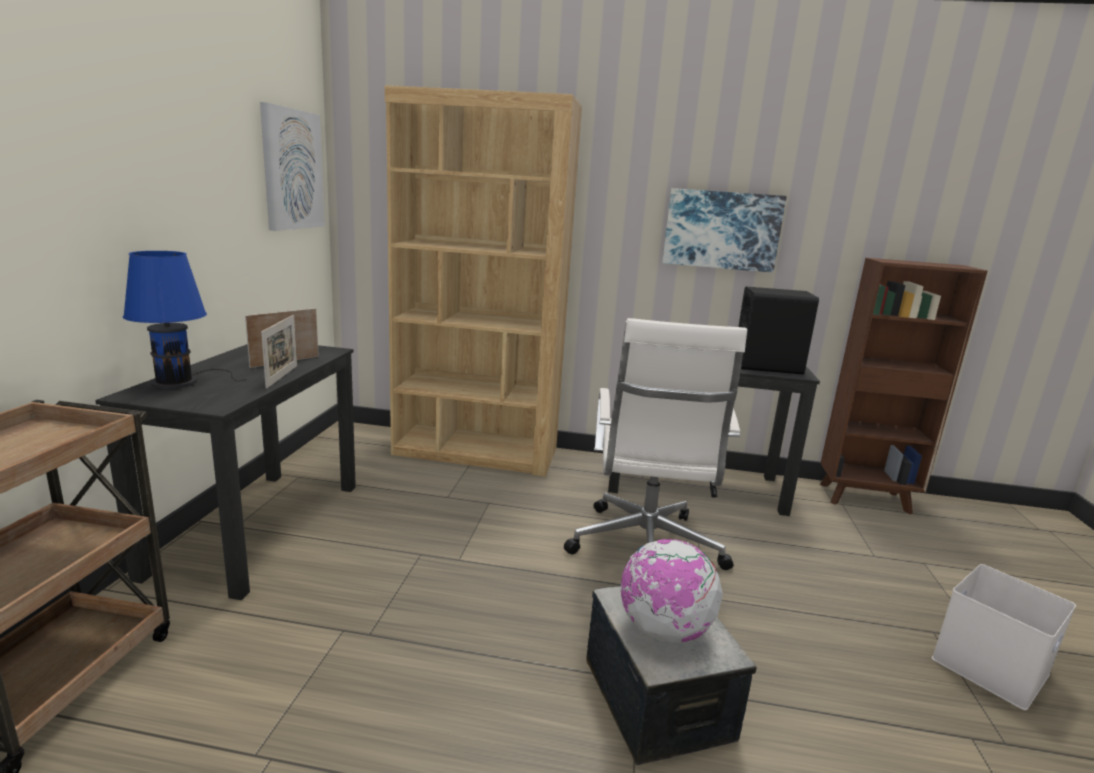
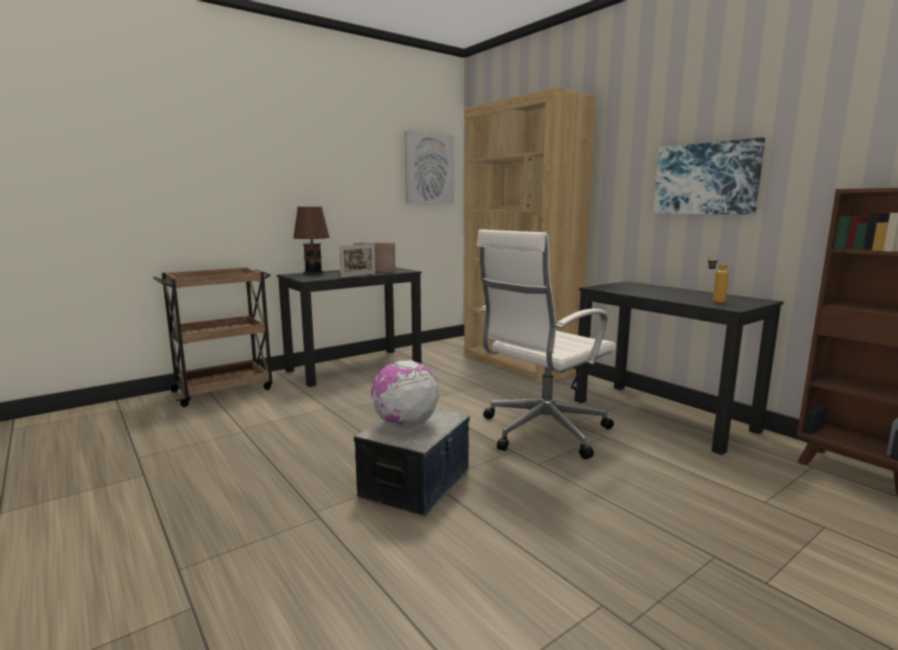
camera: 45 degrees right, 5 degrees down
(180, 382) = (316, 273): blue table lamp -> brown table lamp
(767, 366) = (714, 301): black speaker -> bottle
(991, 668) = (730, 597): white storage box -> none

